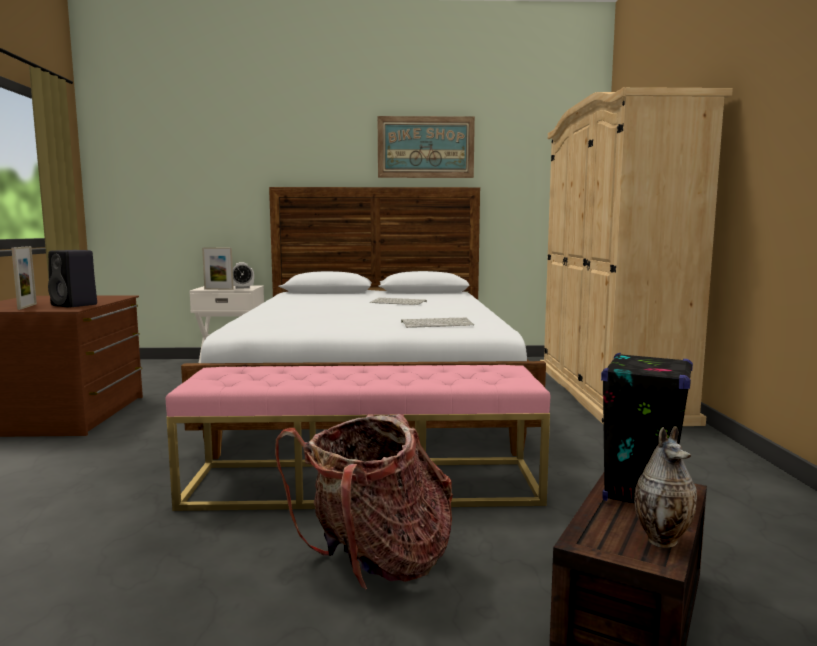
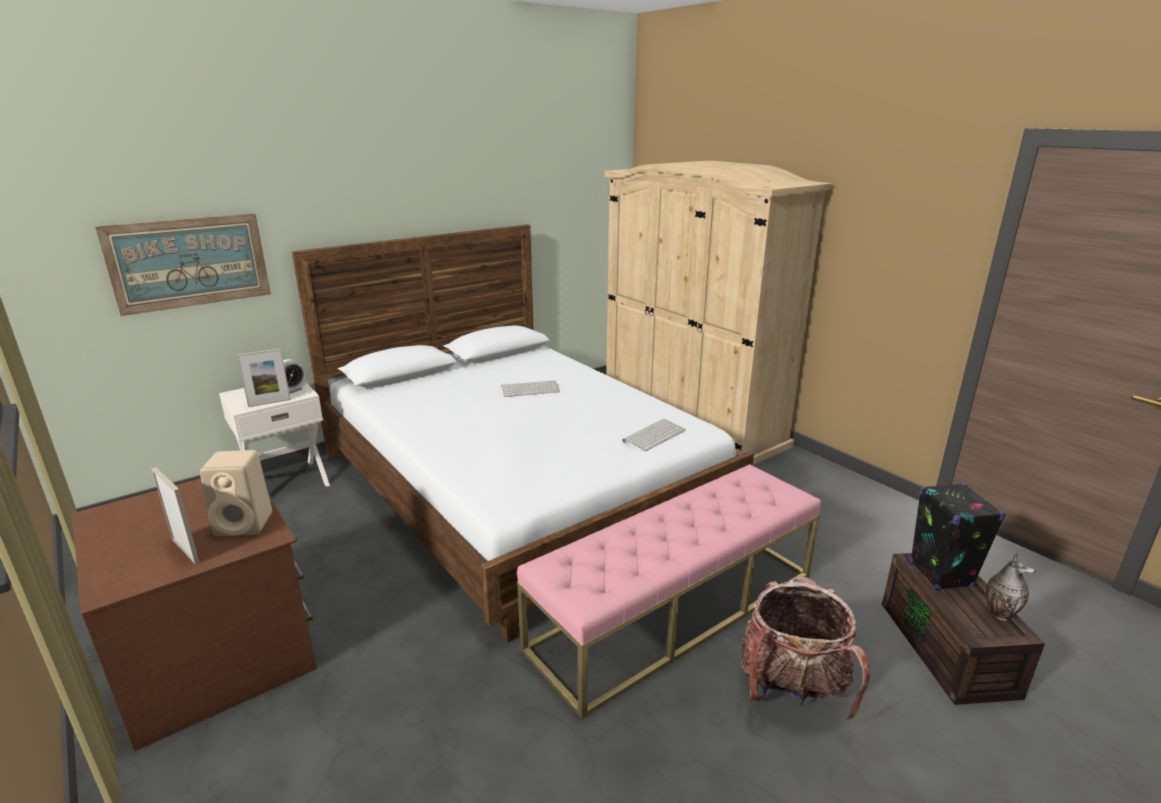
camera: 35 degrees left, 15 degrees up
(75, 305) = (246, 524): black speaker -> beige speaker
(425, 147) = (470, 182): picture -> picture (189, 262)

